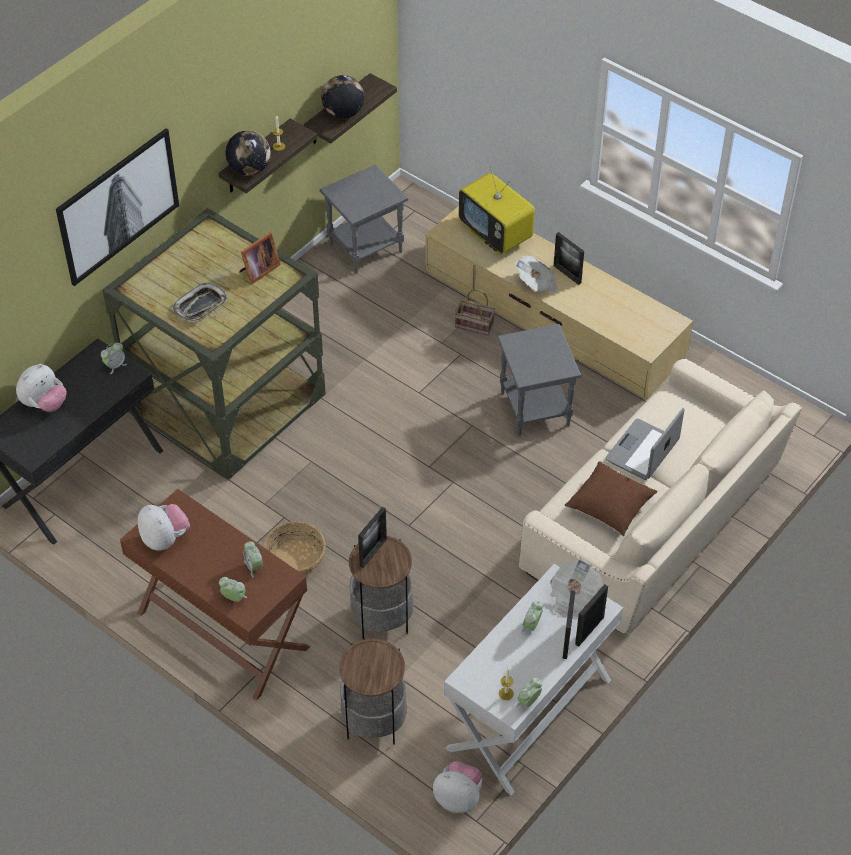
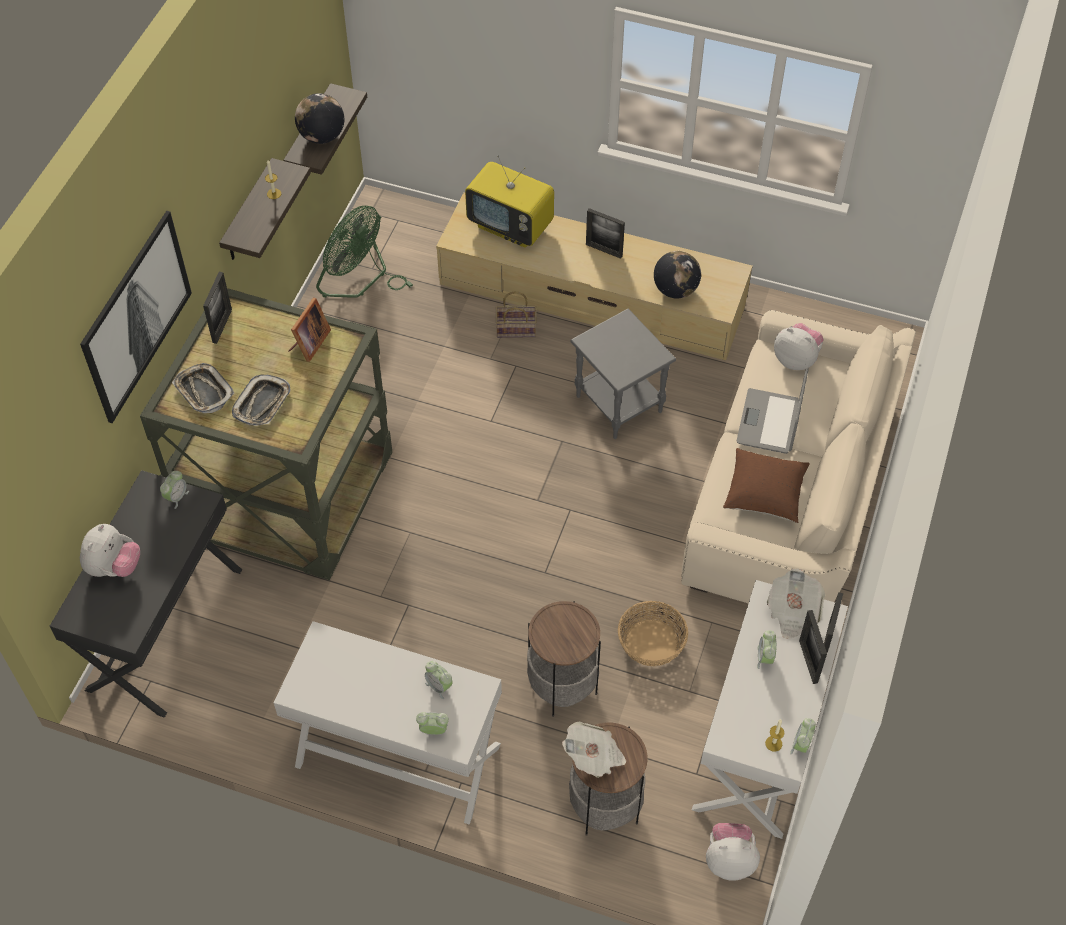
camera: 20 degrees left, 5 degrees up
(159, 284) = (203, 391): none -> tray
(165, 539) = (325, 685): plush toy -> plush toy (796, 359)
(222, 630) = (397, 756): brown console table -> white console table
(249, 169) = (253, 229): globe -> globe (675, 290)
(295, 558) = (441, 648): basket -> basket (651, 642)
(365, 249) = (364, 277): grey side table -> green fan
(373, 553) = (552, 625): picture frame -> picture frame (222, 326)
(537, 284) = (577, 269): newspaper -> newspaper (594, 757)

